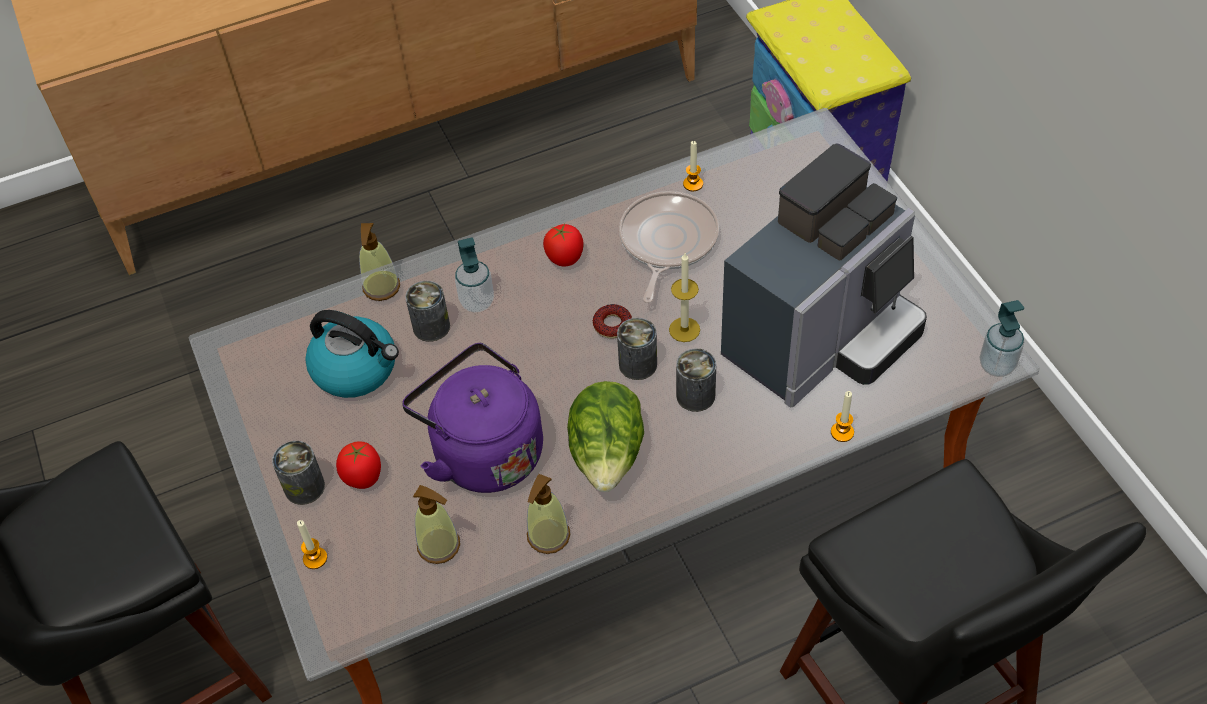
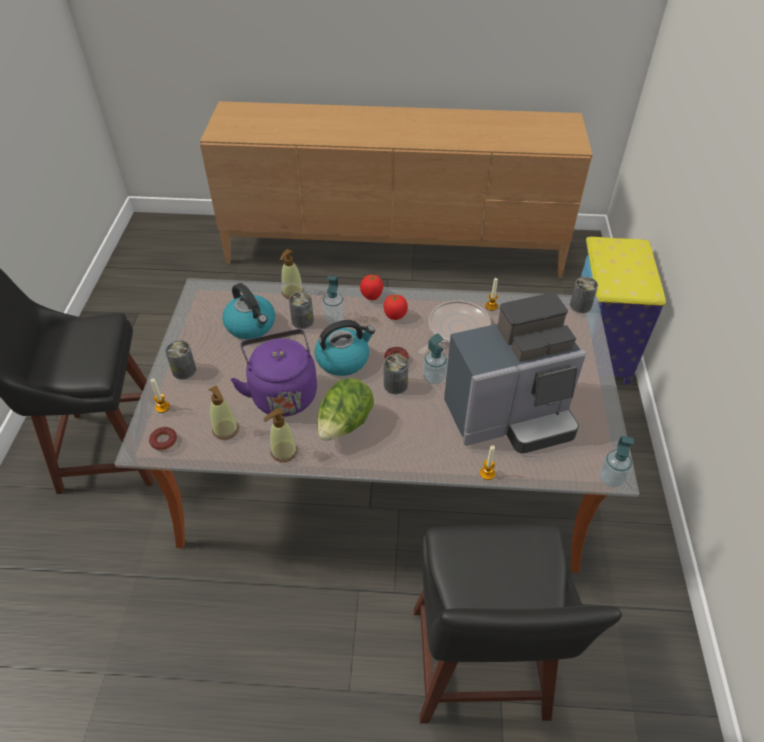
camera: 25 degrees right, 5 degrees down
(358, 607) = (164, 441): none -> donut
(363, 477) = (215, 378): tomato -> tomato (371, 296)
(536, 359) = (343, 359): none -> kettle
(684, 329) = (434, 378): candle -> soap dispenser
(695, 395) = (416, 415): can -> can (580, 305)

